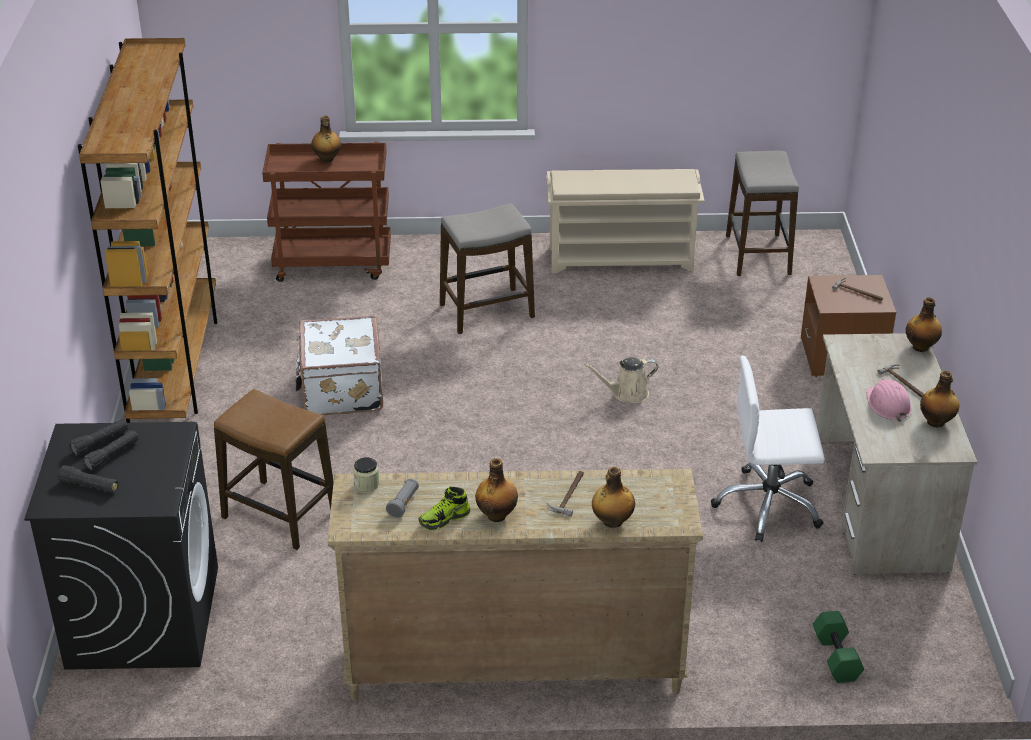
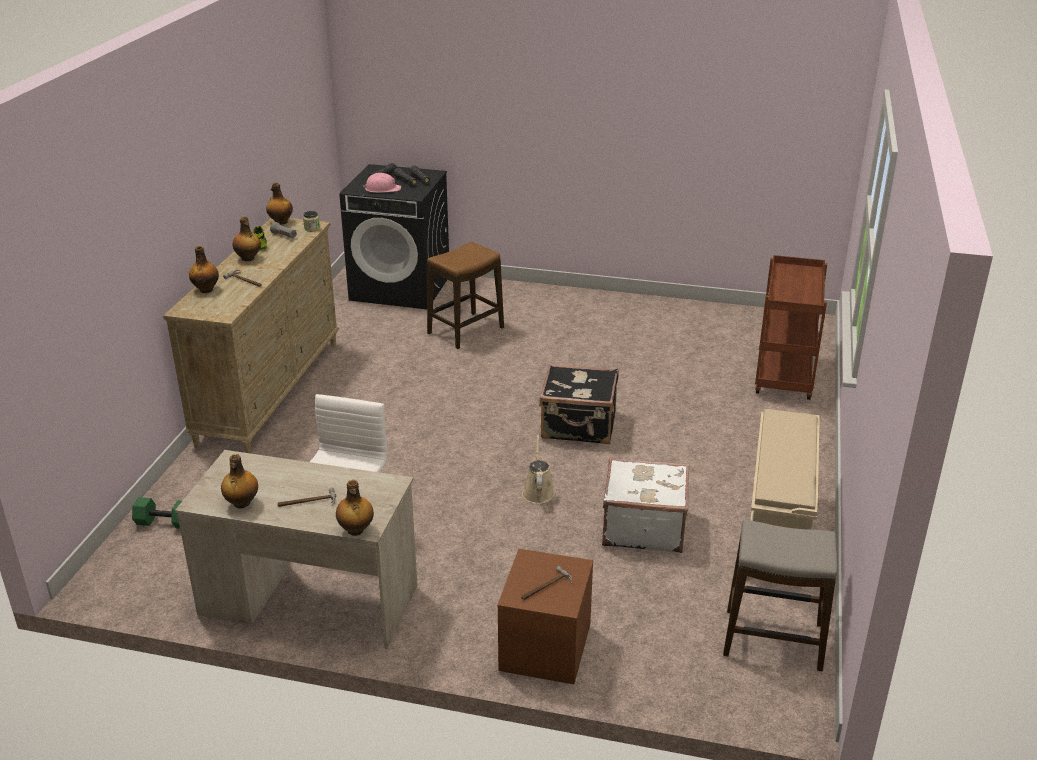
camera: 105 degrees right, 5 degrees down
(175, 366) = (650, 307): brown bookcase -> none
(327, 159) = (806, 287): bottle -> bottle (281, 222)
(340, 390) = (597, 363): white suitcase -> white suitcase (643, 527)
(487, 311) = (691, 440): stool -> none
(491, 385) = (579, 426): none -> black suitcase
(888, 404) = (286, 484): pink hard hat -> pink hard hat (382, 189)

